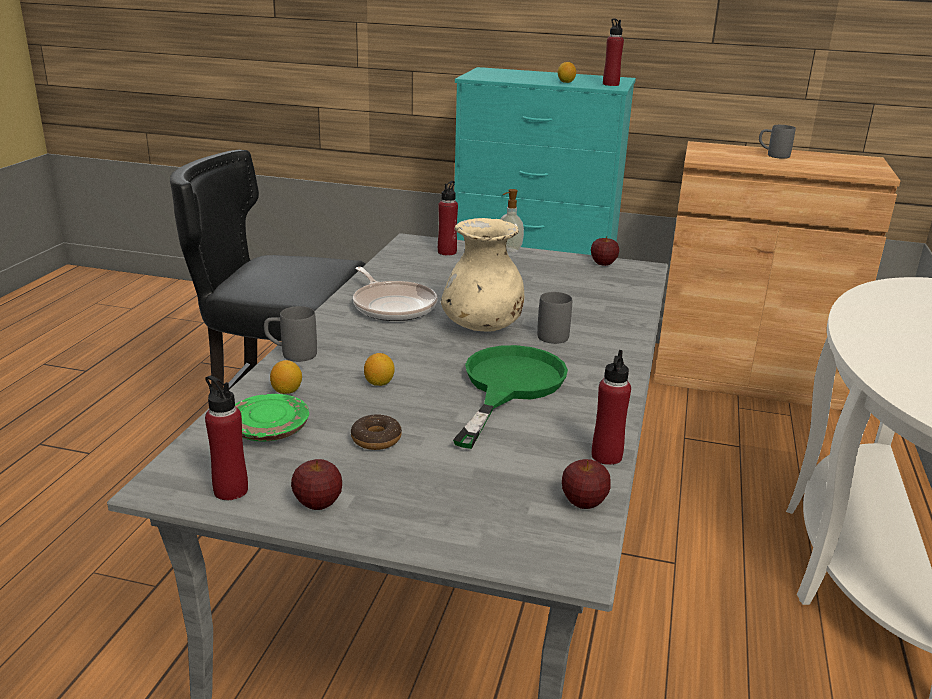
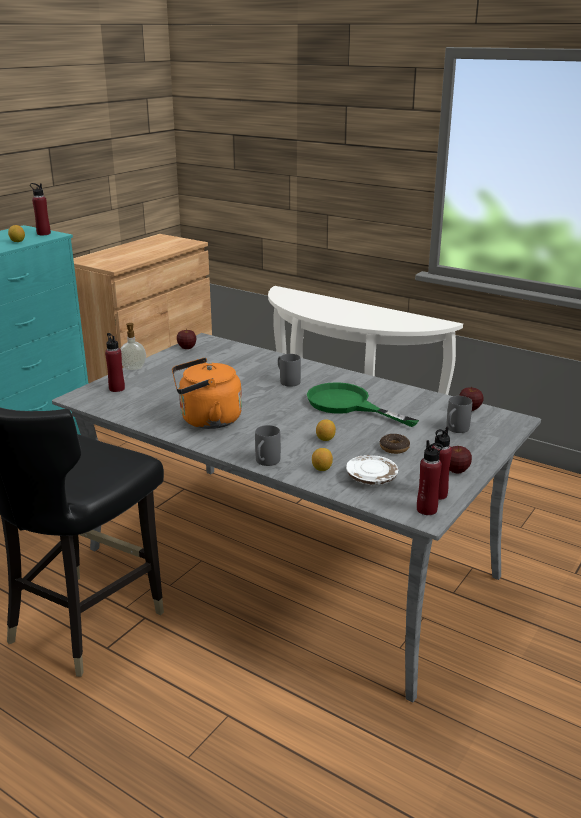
camera: 70 degrees left, 0 degrees up
(269, 430) = (371, 478): green plate -> white plate
(393, 306) = (207, 420): frying pan -> orange kettle
(482, 327) = (263, 398): beige vase -> none
(606, 456) = (430, 396): red bottle -> red bottle (427, 509)
(773, 155) = (127, 251): grey mug -> grey mug (455, 430)

